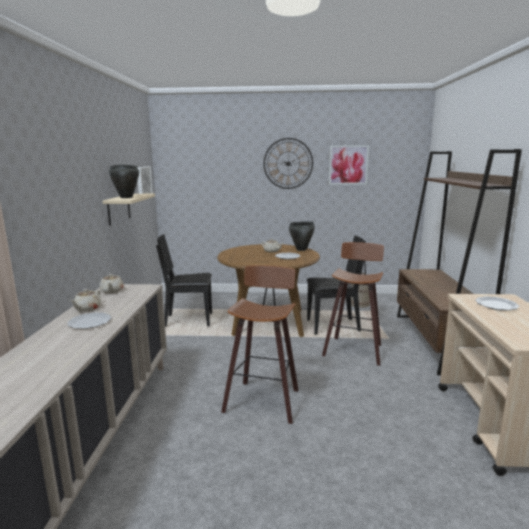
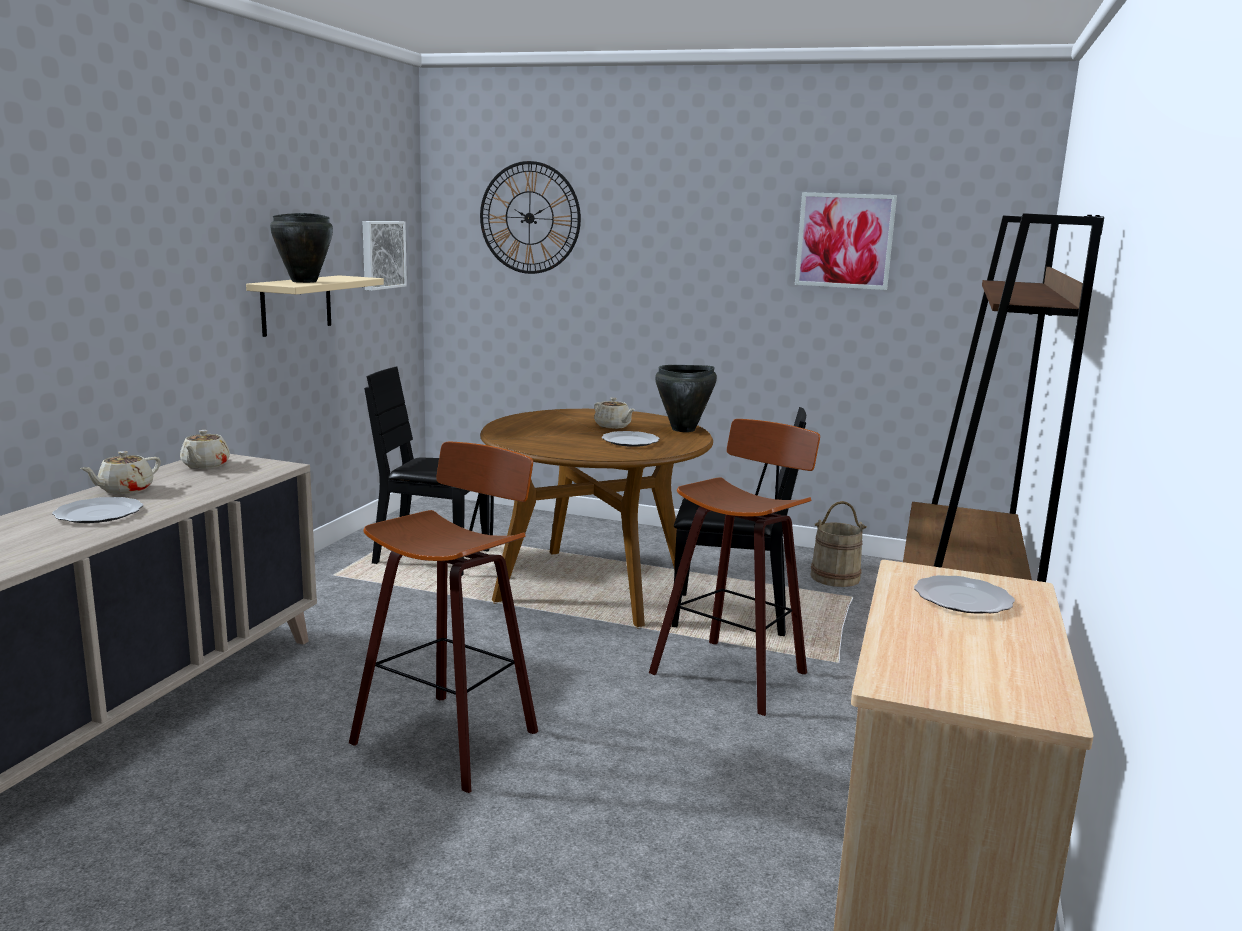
camera: 15 degrees right, 0 degrees up
(288, 163) = (704, 230): wall clock -> wall clock (529, 218)

